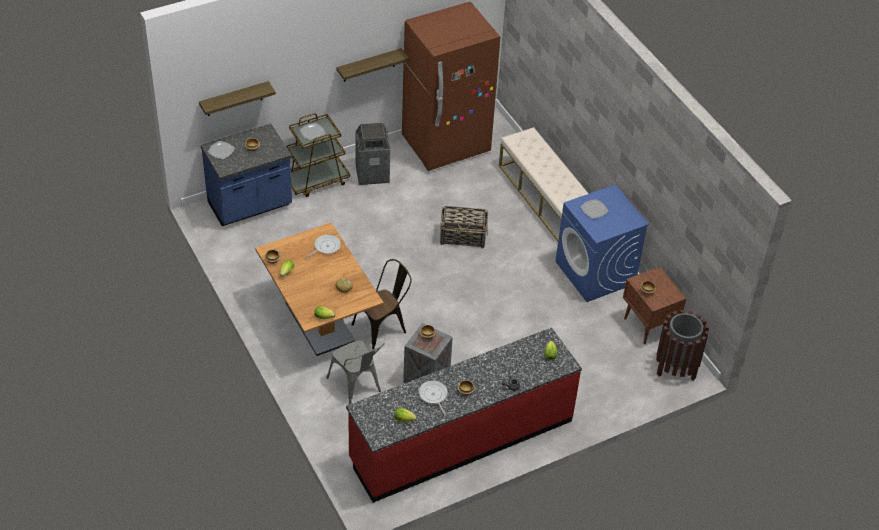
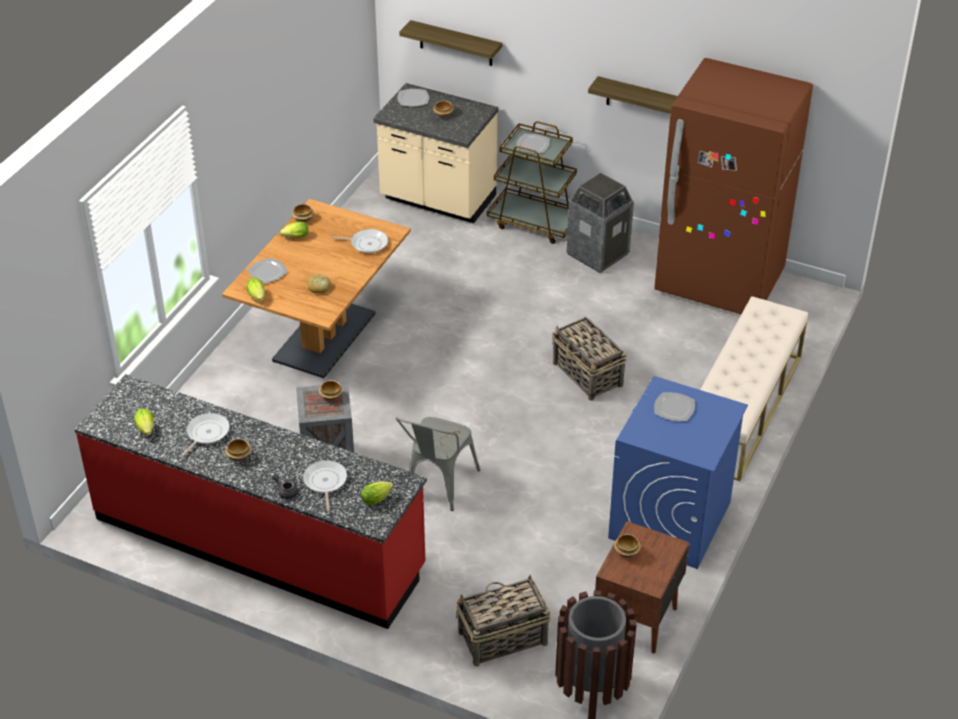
camera: 55 degrees right, 5 degrees down
(250, 206) = (437, 200): blue counter -> beige counter
(306, 301) = (267, 272): none -> plate
(357, 386) = (258, 415): grey chair -> grey chair (437, 487)
(383, 328) = (368, 388): brown chair -> none
(519, 367) = (325, 482): none -> frying pan
(616, 381) = (502, 638): none -> basket

